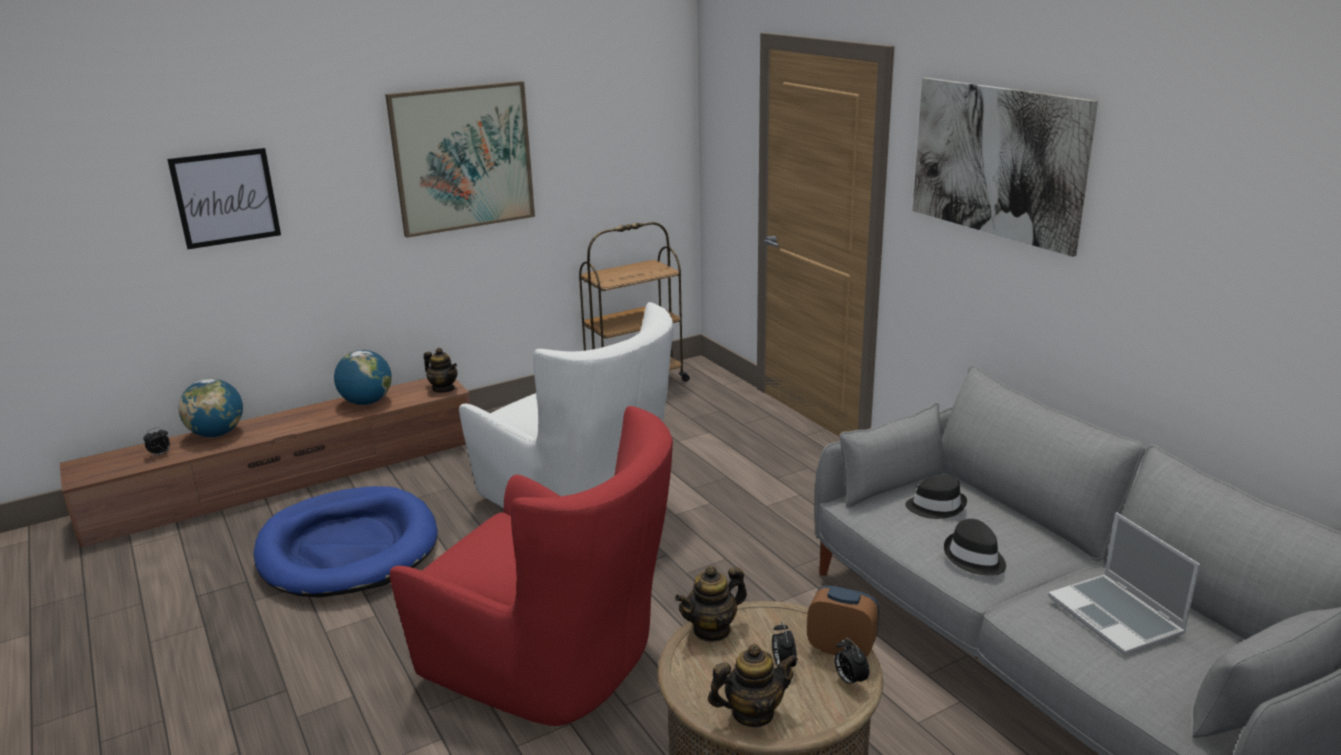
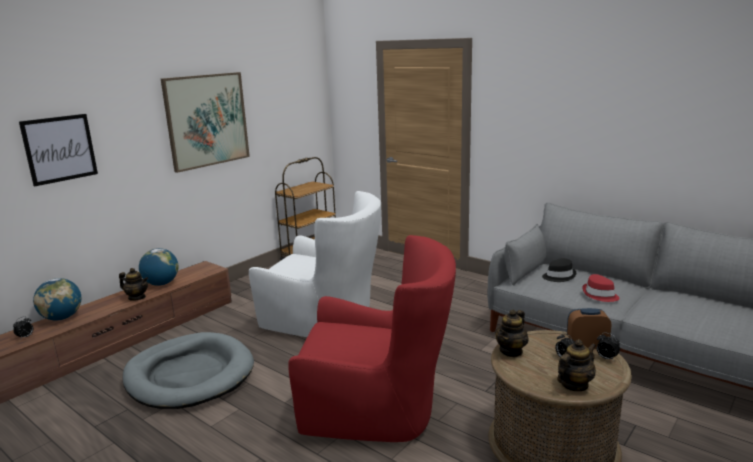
camera: 20 degrees left, 5 degrees down
(348, 548) = (189, 375): blue dog bed -> grey dog bed
(443, 388) = (209, 269): teapot -> teapot (137, 297)
(974, 558) = (600, 295): black hat -> red hat
(996, 161) = (546, 91): picture -> none
(1117, 616) = (688, 307): laptop -> none

